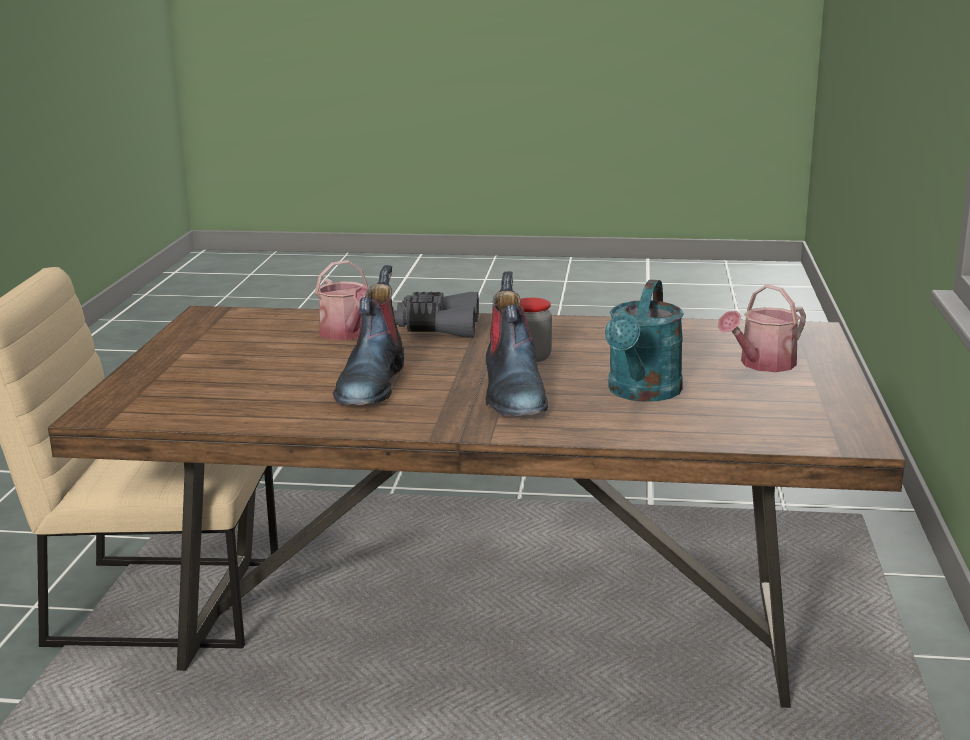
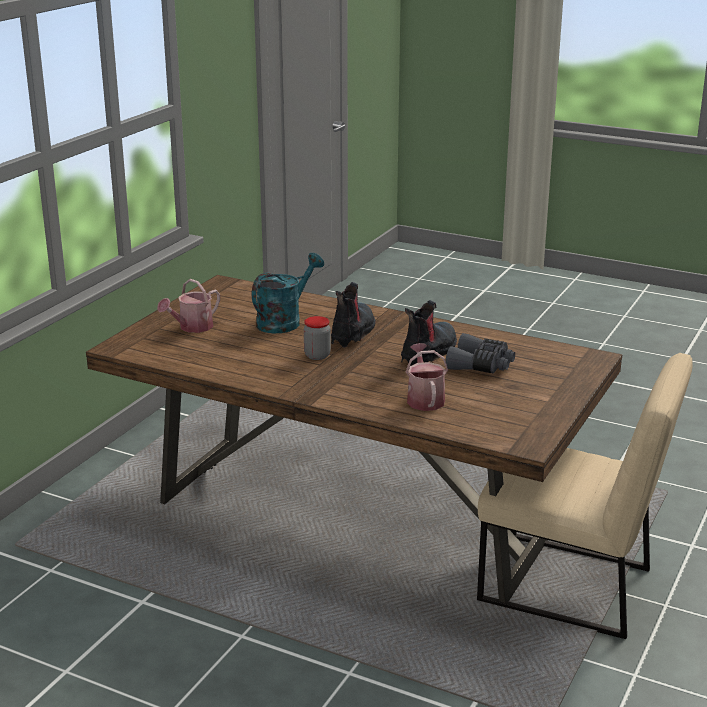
camera: 160 degrees left, 5 degrees up
(437, 328) = (356, 393): grey binoculars -> grey binoculars (481, 365)
(762, 365) = (192, 327): watering can -> watering can turned 150 degrees clockwise

